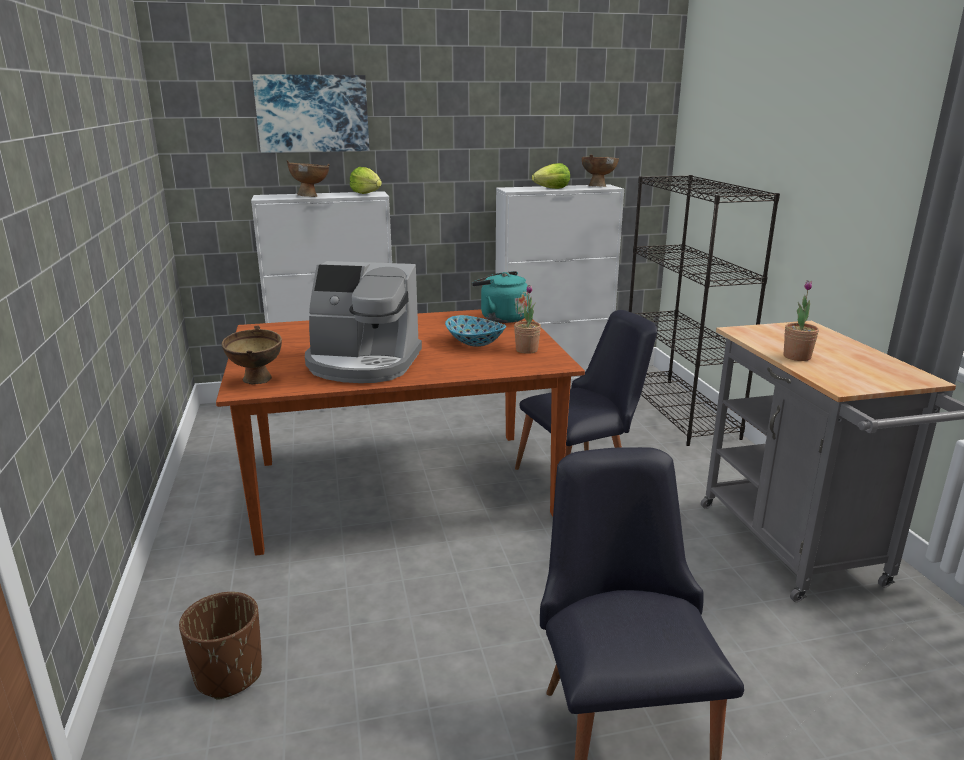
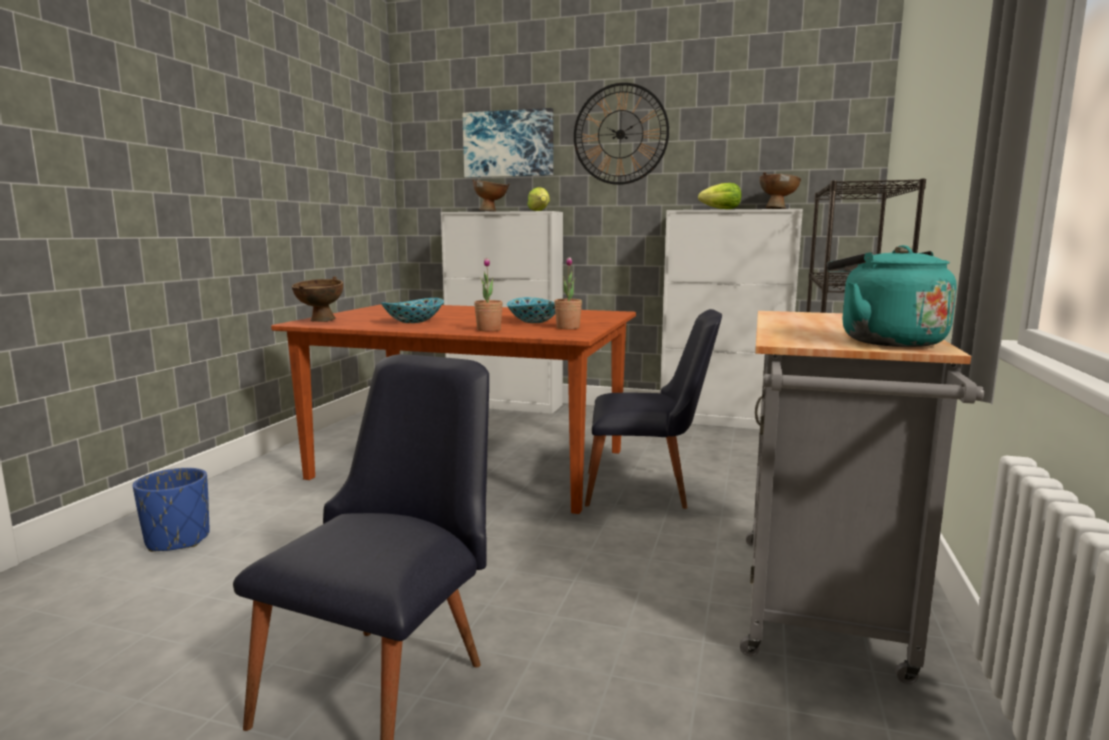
camera: 30 degrees right, 10 degrees down
(229, 675) = (178, 540): brown planter -> blue planter
(363, 364) = (414, 321): coffee machine -> bowl
(441, 107) = (620, 134): none -> wall clock
(501, 318) = (597, 314): turquoise kettle -> turquoise kettle (885, 341)
(797, 357) = (793, 326): potted plant -> potted plant (489, 330)

